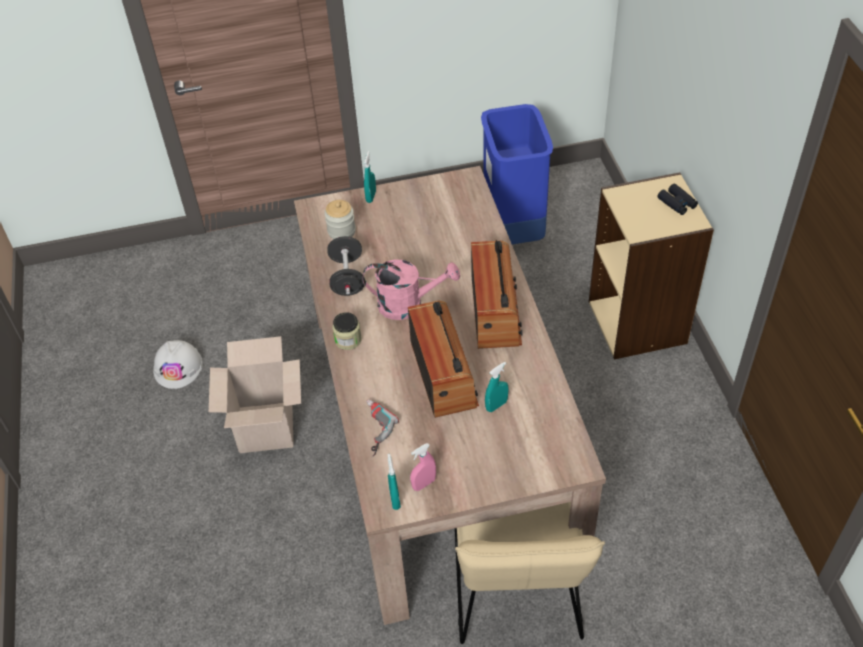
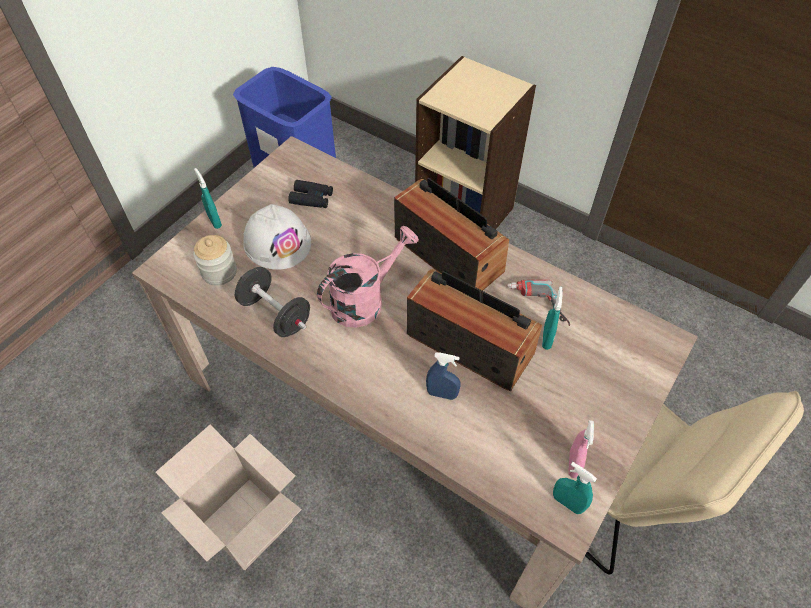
camera: 45 degrees left, 5 degrees up
(178, 367) = (91, 534): white hard hat -> white hard hat (277, 242)
(348, 340) = (344, 376): jar -> none
(371, 429) = (467, 449): power drill -> power drill (536, 306)
(392, 390) = (442, 394): none -> blue spray bottle
(677, 203) = (487, 80): black binoculars -> black binoculars (311, 198)

